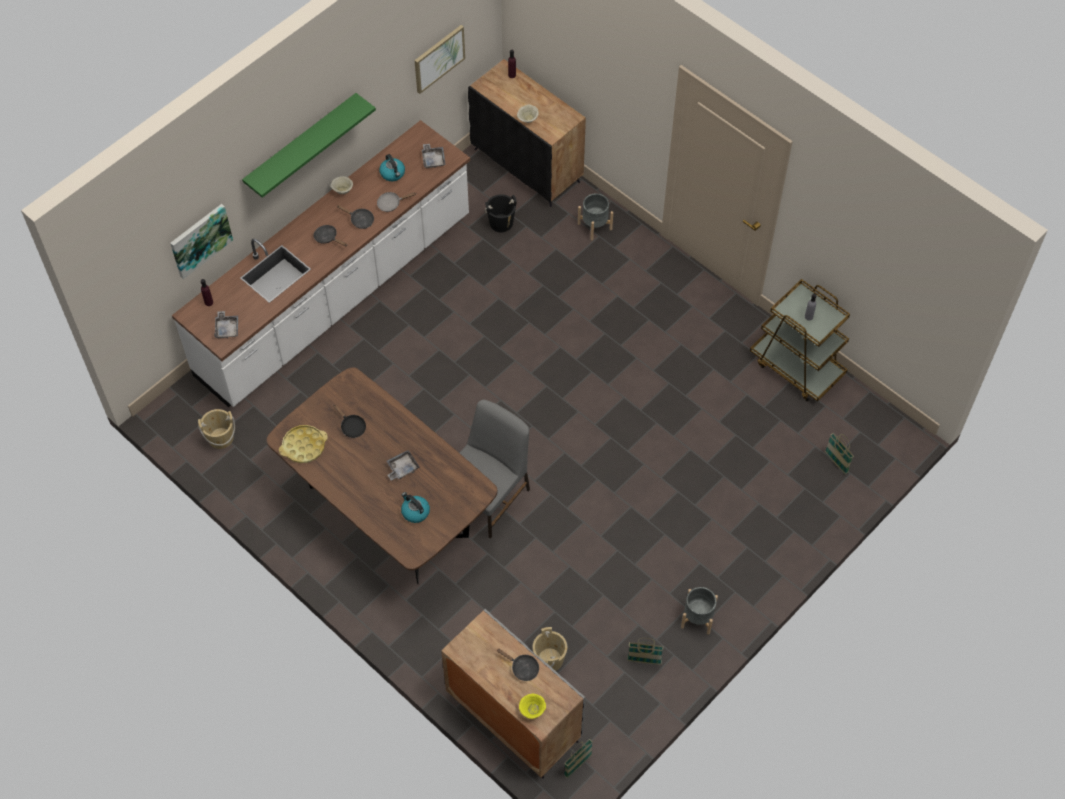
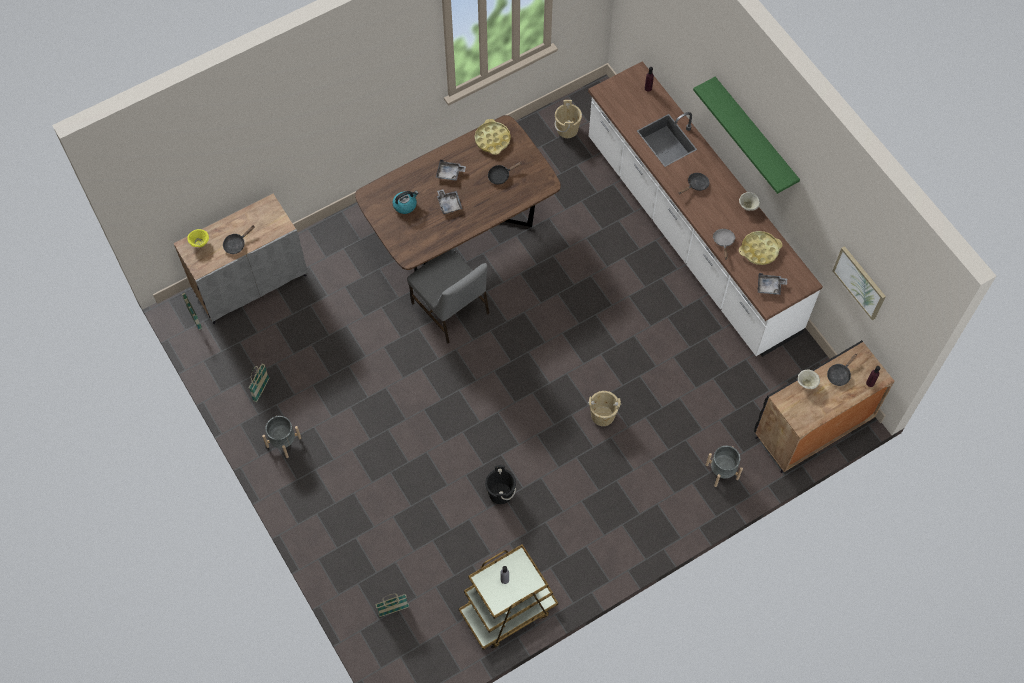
camera: 105 degrees right, 5 degrees up
(200, 240) = (679, 58): picture -> none
(227, 328) = (617, 97): grey tray -> grey tray (449, 173)
(360, 220) = (710, 213): black frying pan -> black frying pan (839, 374)
(393, 173) = (759, 250): kettle -> yellow tray
(501, 223) = (744, 388): black bucket -> black bucket (500, 493)
(549, 659) = (288, 320): beige bucket -> beige bucket (602, 415)

